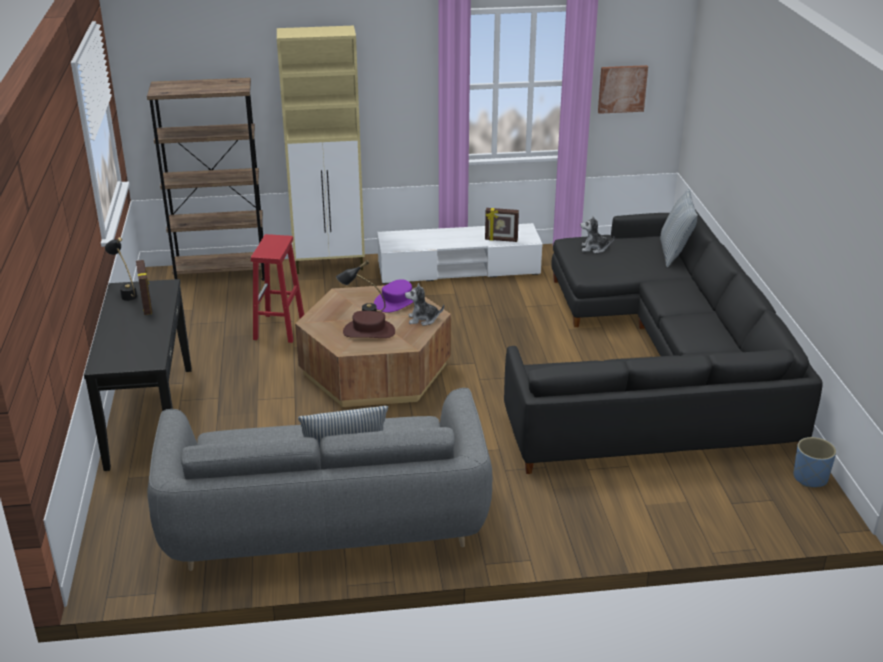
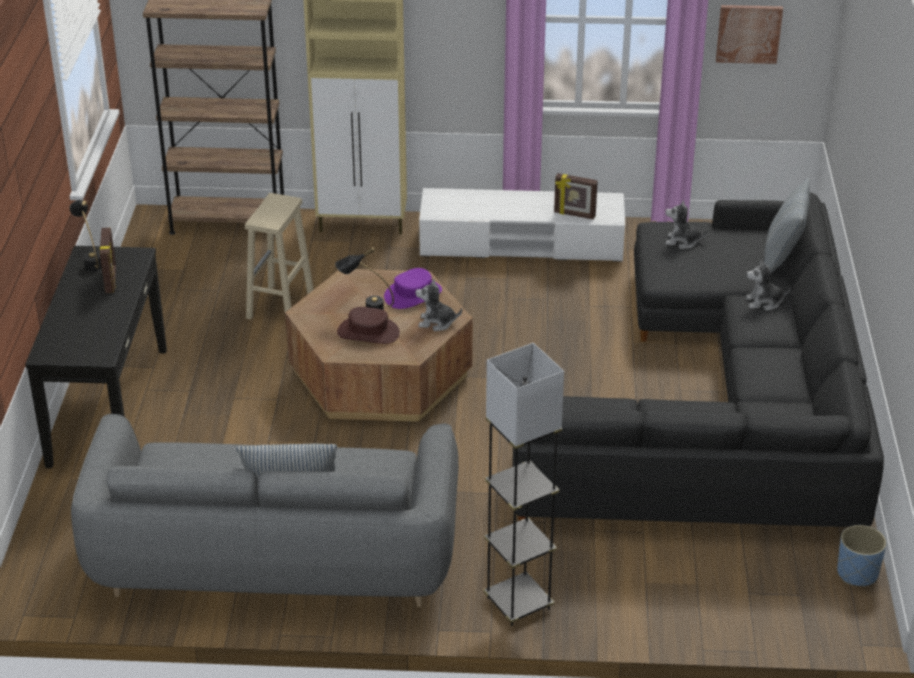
camera: 10 degrees right, 5 degrees up
(279, 329) = (280, 306): red stool -> beige stool
(546, 534) = (518, 603): none -> grey floor lamp
(673, 283) = (764, 302): none -> plush toy

